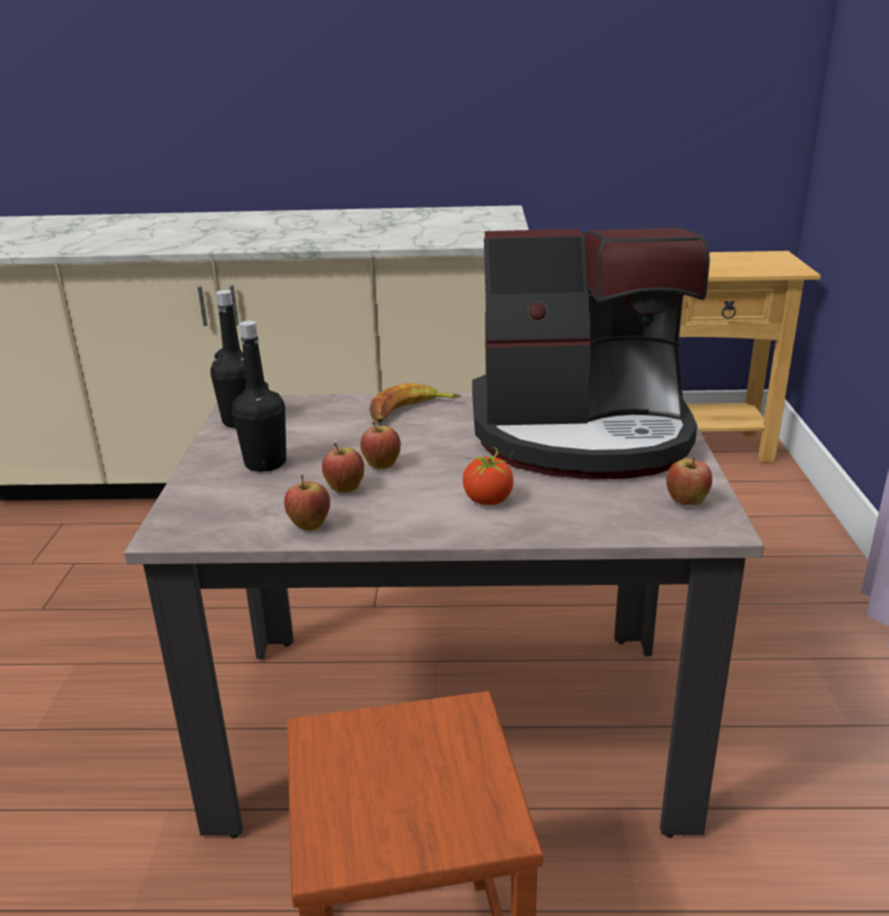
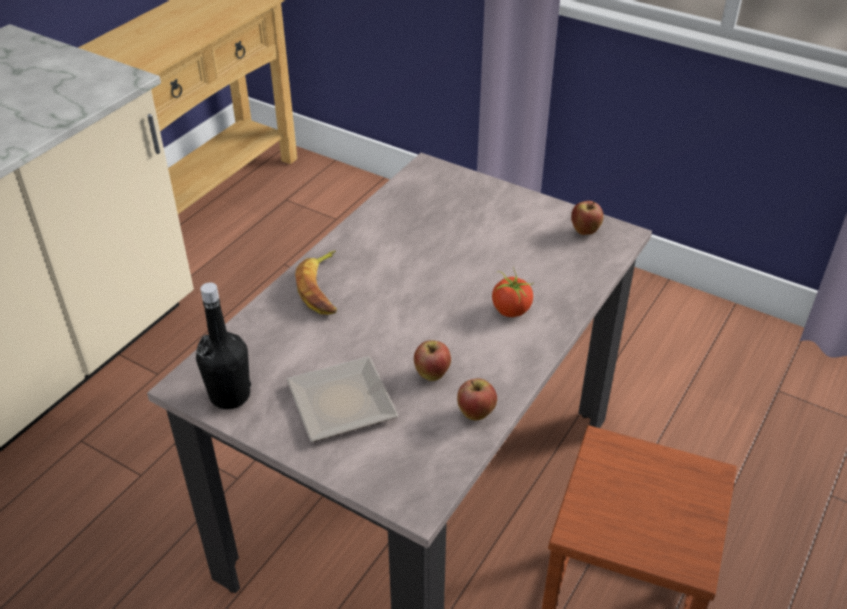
camera: 60 degrees left, 15 degrees up
(265, 463) = (339, 406): black bottle -> plate
(381, 466) = (409, 341): apple -> none
(582, 433) = (450, 224): coffee machine -> none

